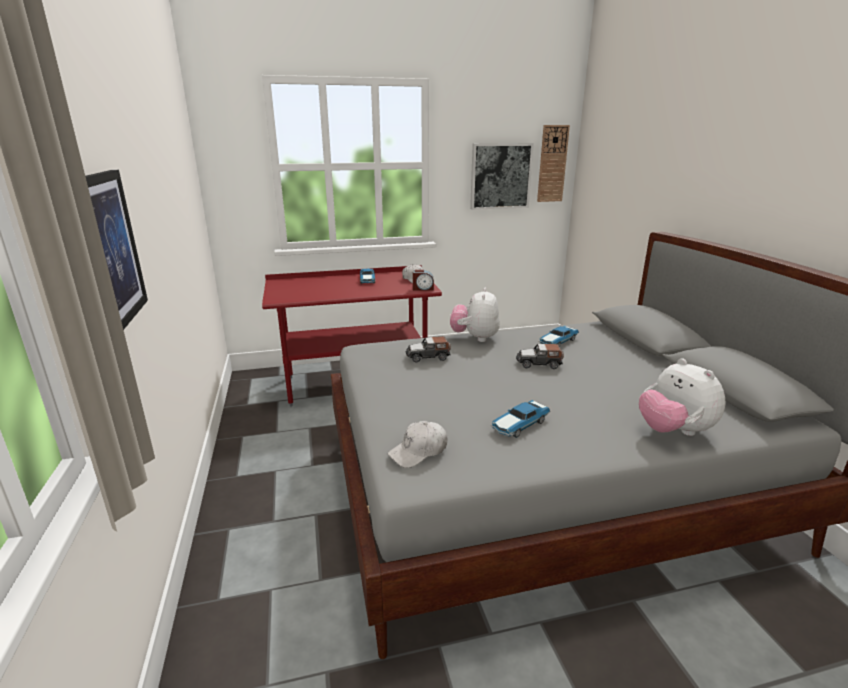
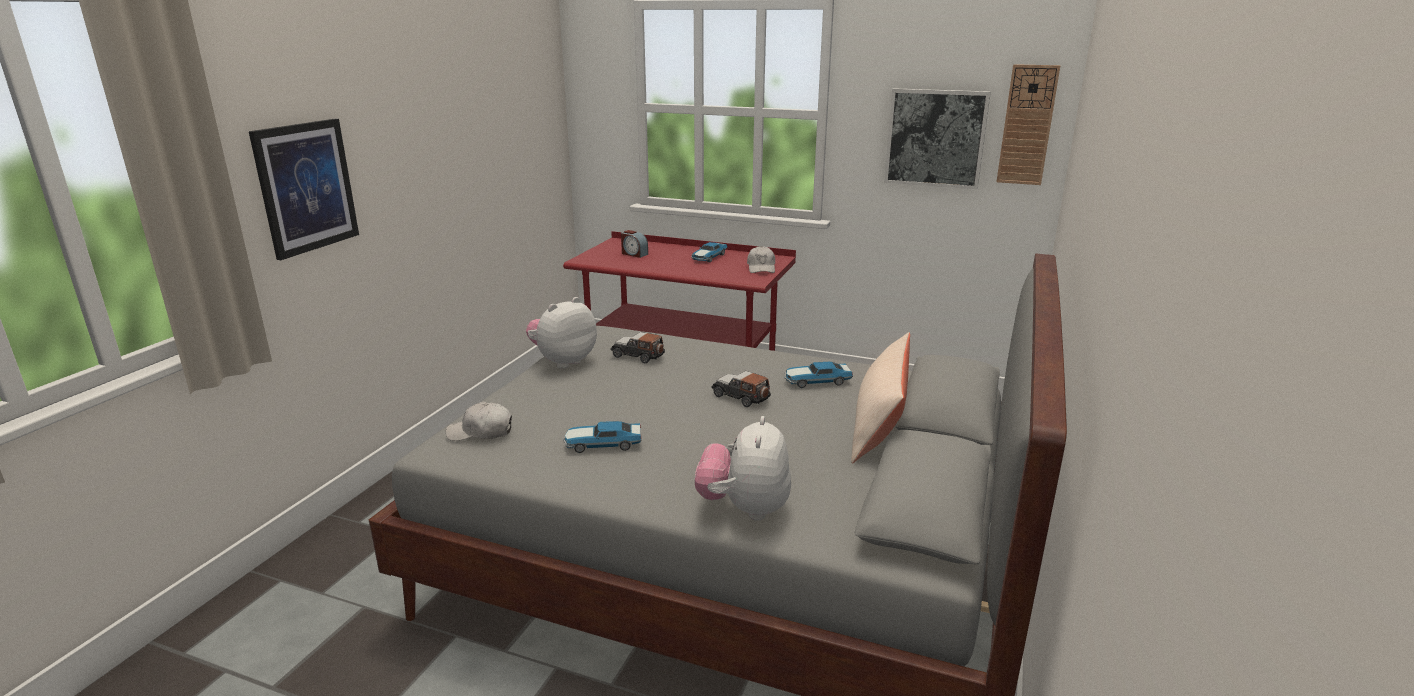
camera: 35 degrees right, 0 degrees up
(423, 289) = (749, 280): alarm clock -> alarm clock (634, 254)
(475, 338) = (729, 351): plush toy -> plush toy (563, 361)
(634, 357) = (879, 425): none -> beige pillow

